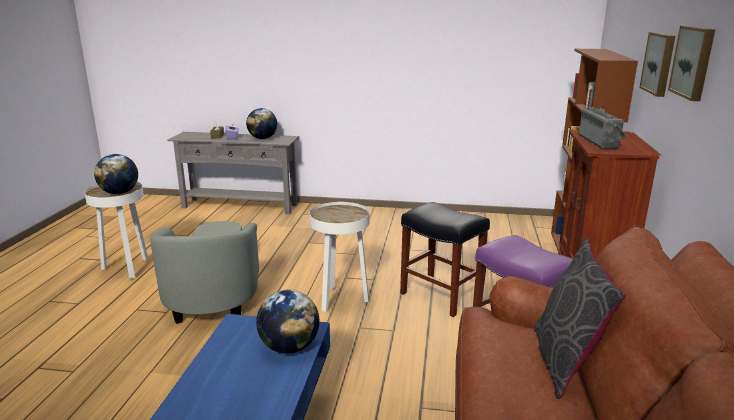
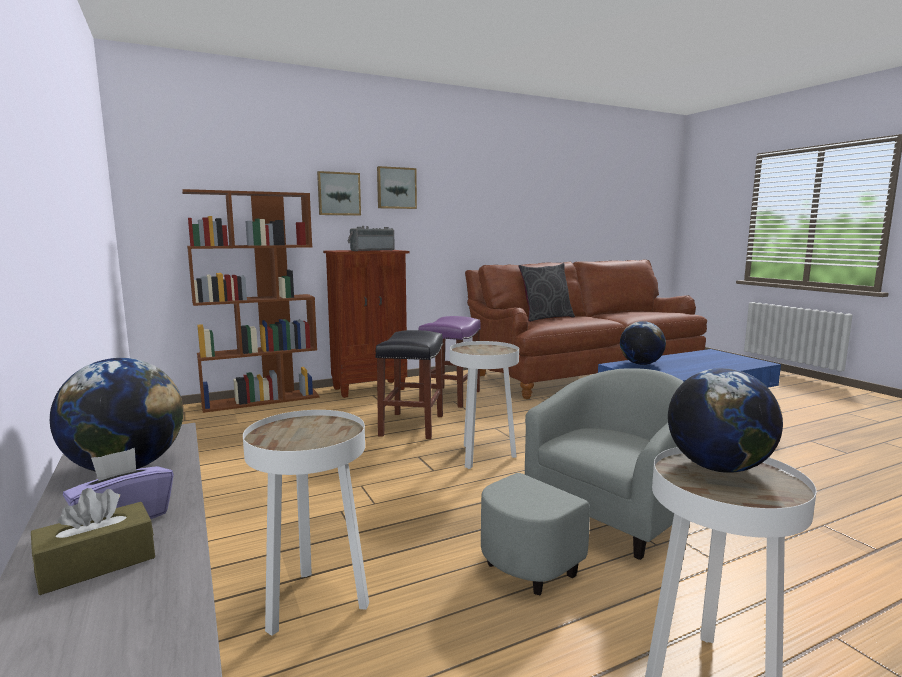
camera: 125 degrees left, 10 degrees down
(273, 228) = (314, 604): none -> white side table

